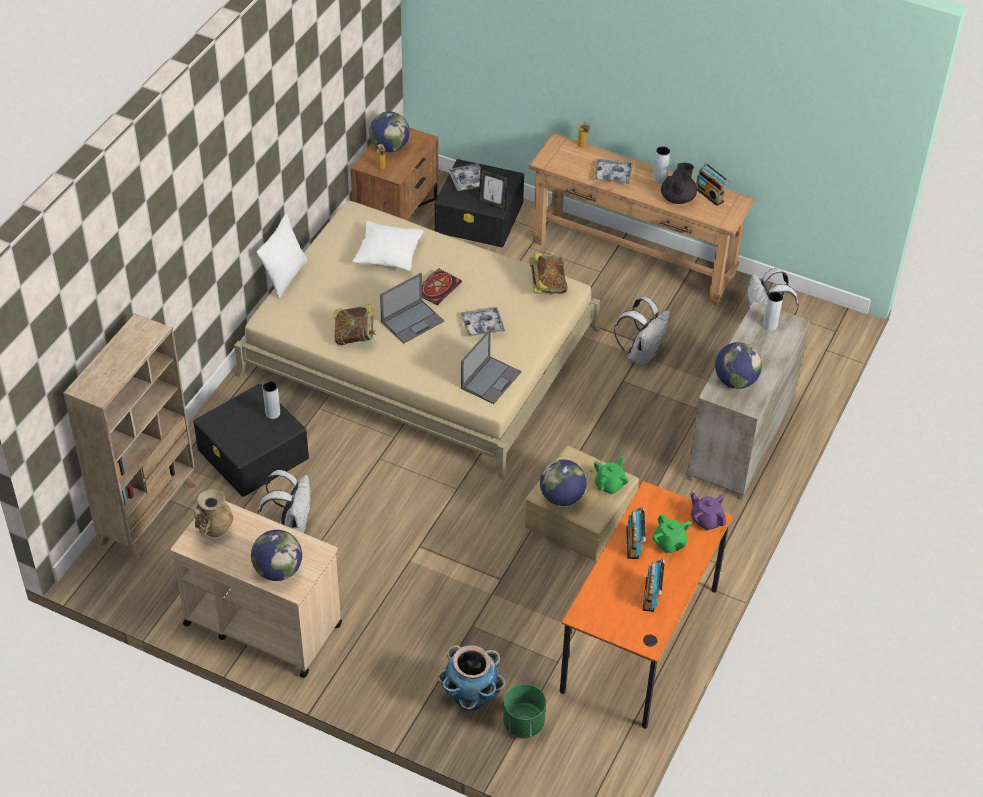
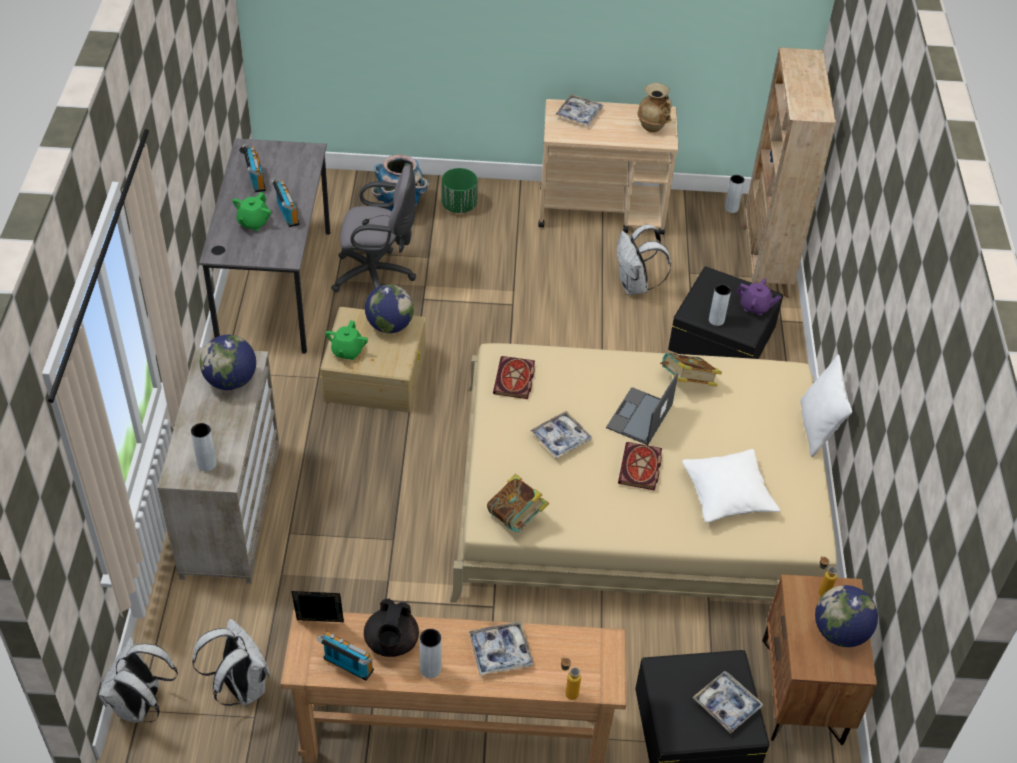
camera: 155 degrees right, 0 degrees up
(128, 583) = (731, 208): none -> grey vase
(278, 570) = (579, 114): globe -> tray
(491, 379) = (515, 380): laptop -> book
(492, 204) = (668, 674): picture frame -> picture frame (319, 624)
(523, 723) = (350, 204): green planter -> green planter (459, 205)
(534, 619) = (377, 277): none -> grey office chair
(640, 639) = (275, 287): orange desk -> grey desk
(641, 354) = (384, 584): white backpack -> white backpack (141, 706)
(669, 543) = (253, 222): green teapot -> green teapot turned 105 degrees counterclockwise
(706, 520) = (224, 250): purple teapot -> purple teapot (755, 307)

